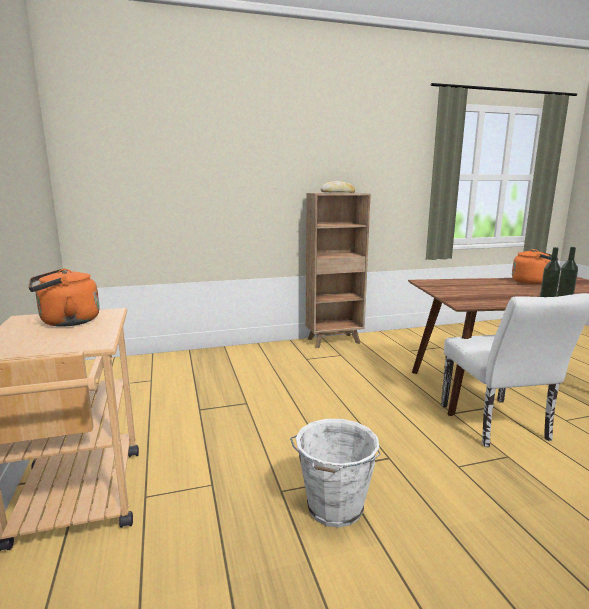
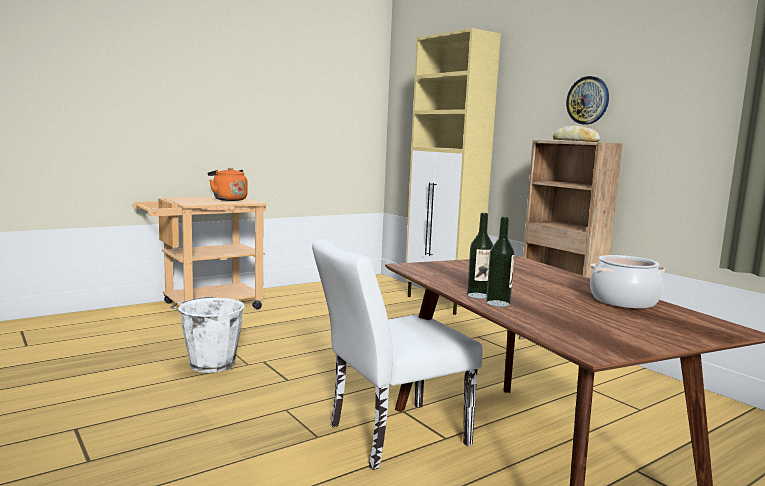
camera: 70 degrees right, 5 degrees down
(212, 354) = (441, 303): none -> beige cabinet
(327, 161) = (588, 100): none -> wall clock
(532, 282) = (623, 301): orange kettle -> cooking pot

